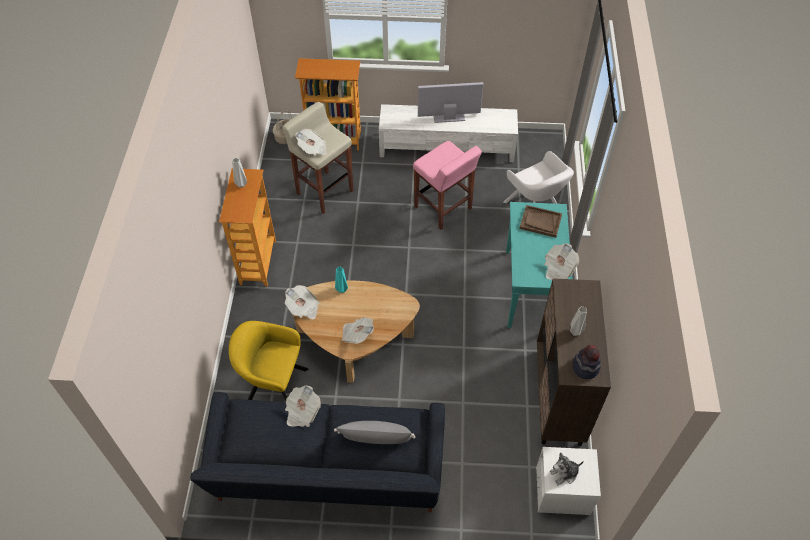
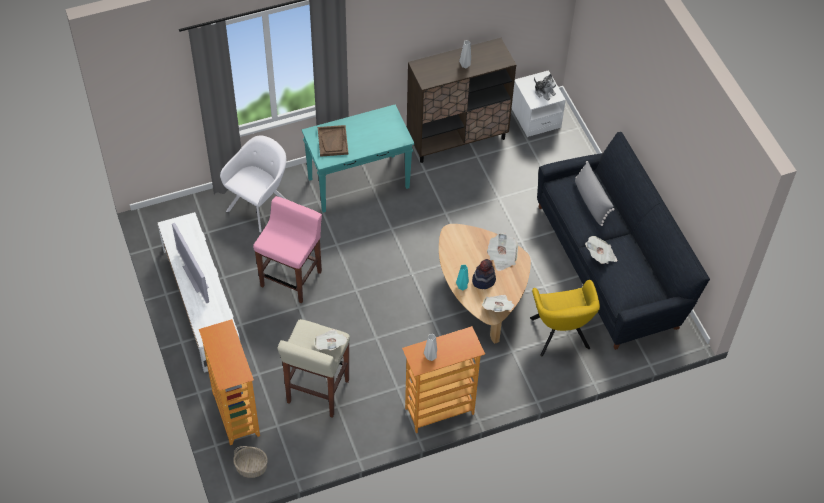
camera: 115 degrees left, 0 degrees up
(558, 268) = (379, 117): newspaper -> none
(585, 367) = (492, 53): hat -> hat (483, 280)

